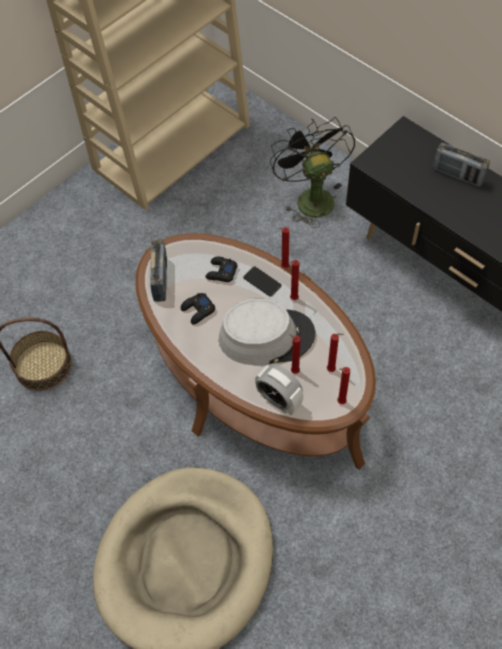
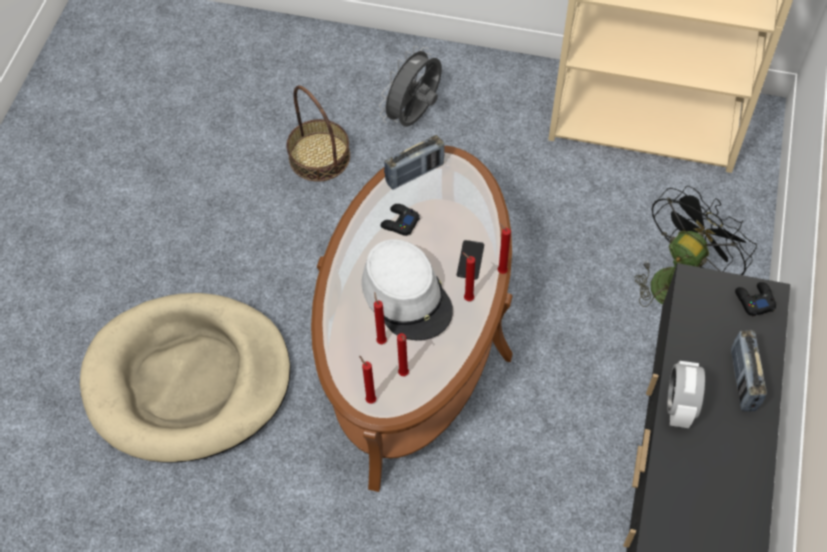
camera: 60 degrees right, 0 degrees up
(57, 282) = (414, 116): none -> grey fan
(221, 272) = (457, 219): black game controller -> black game controller (754, 300)
(279, 400) = (339, 343): alarm clock -> alarm clock (679, 406)

